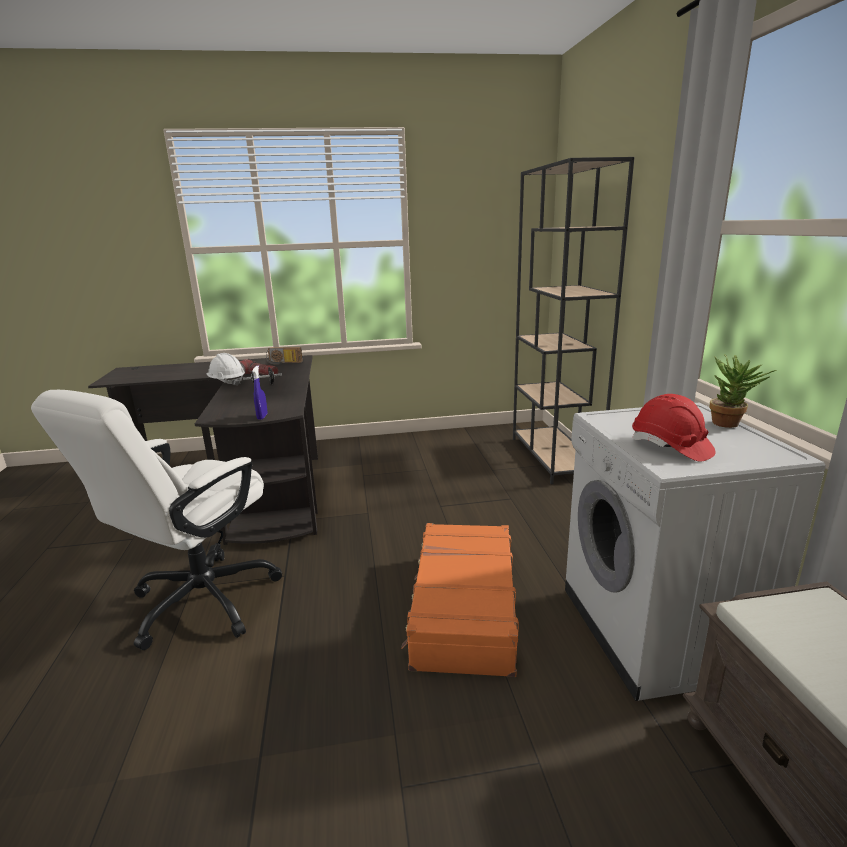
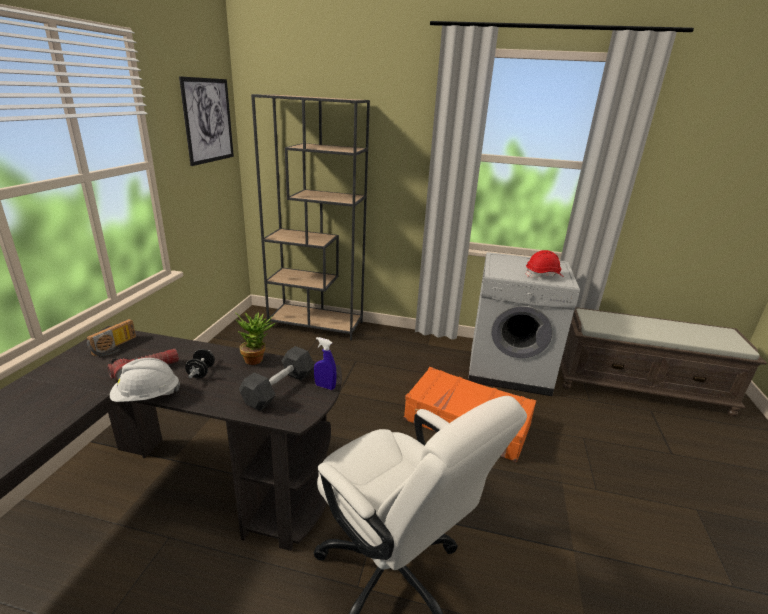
camera: 70 degrees left, 5 degrees up
(252, 406) = (279, 389): none -> black dumbbell
(499, 206) = (208, 120): none -> picture
(731, 424) = (521, 258): potted plant -> potted plant (257, 359)

